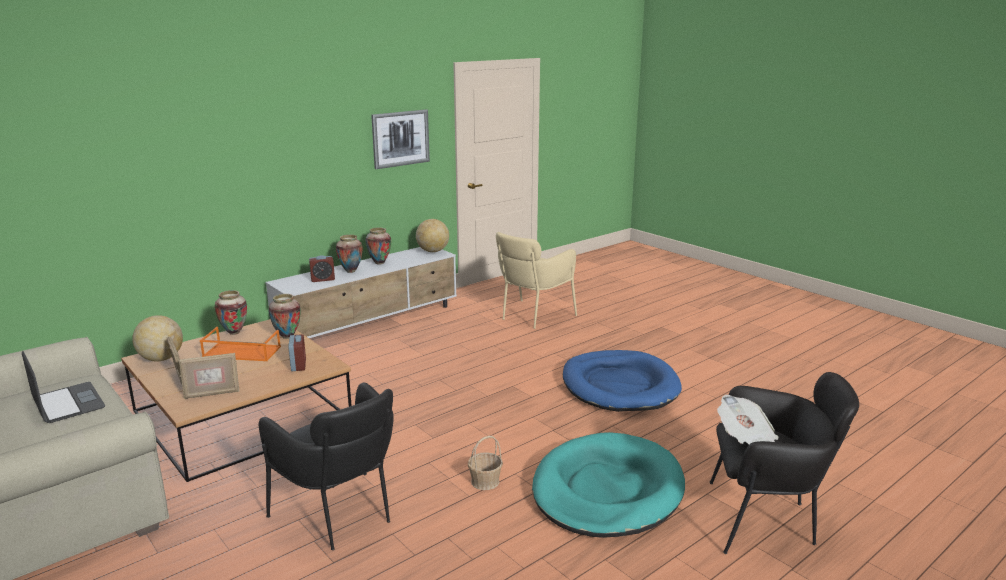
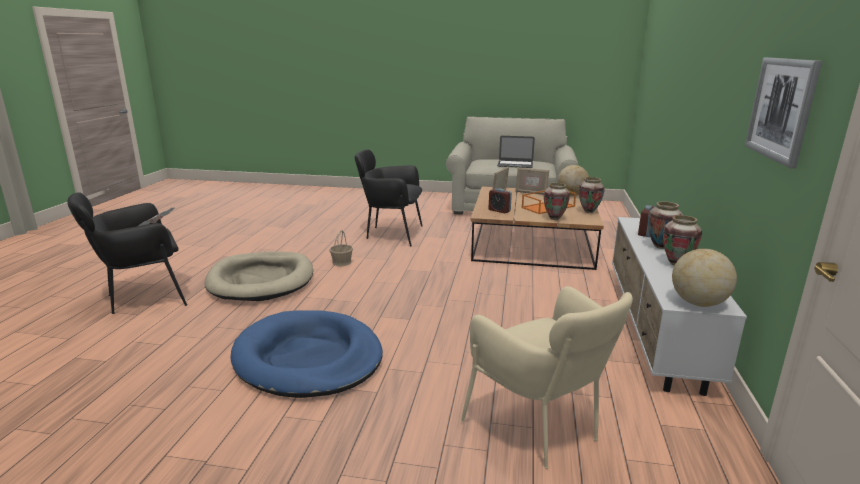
camera: 140 degrees right, 0 degrees up
(532, 316) = (541, 429): beige armchair -> beige armchair turned 150 degrees clockwise
(607, 490) = (261, 280): turquoise dog bed -> beige dog bed

